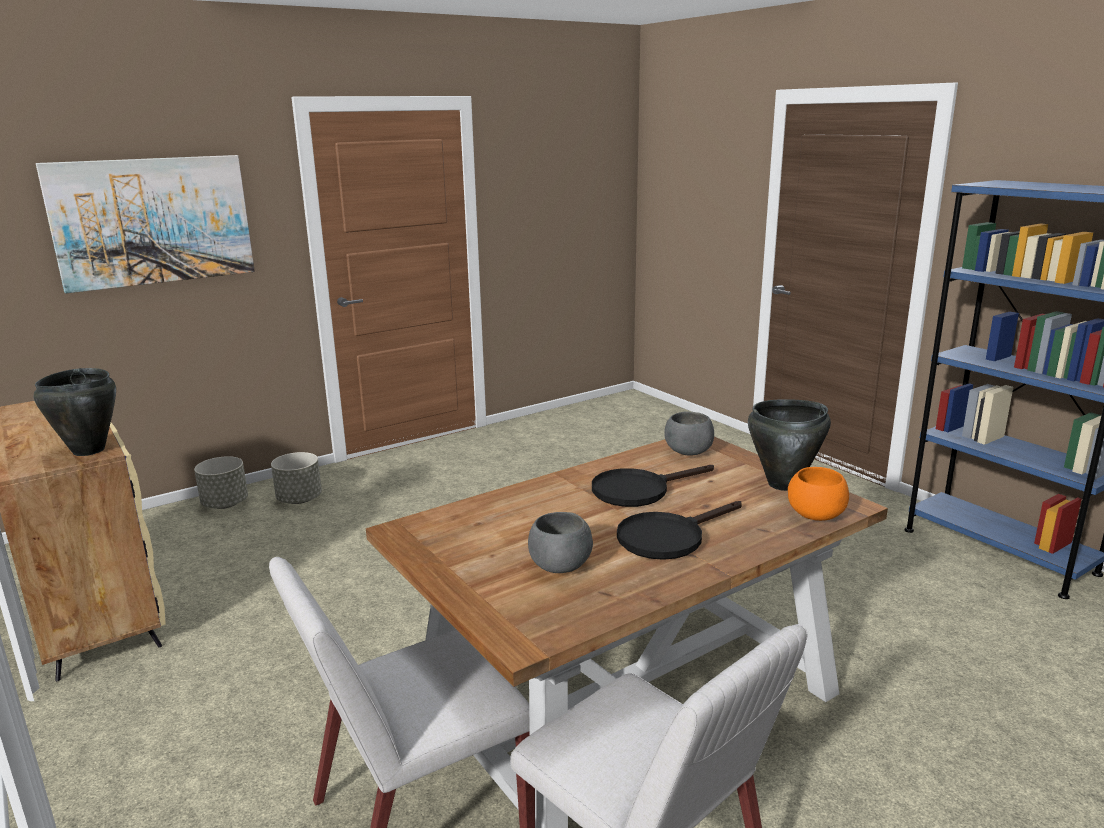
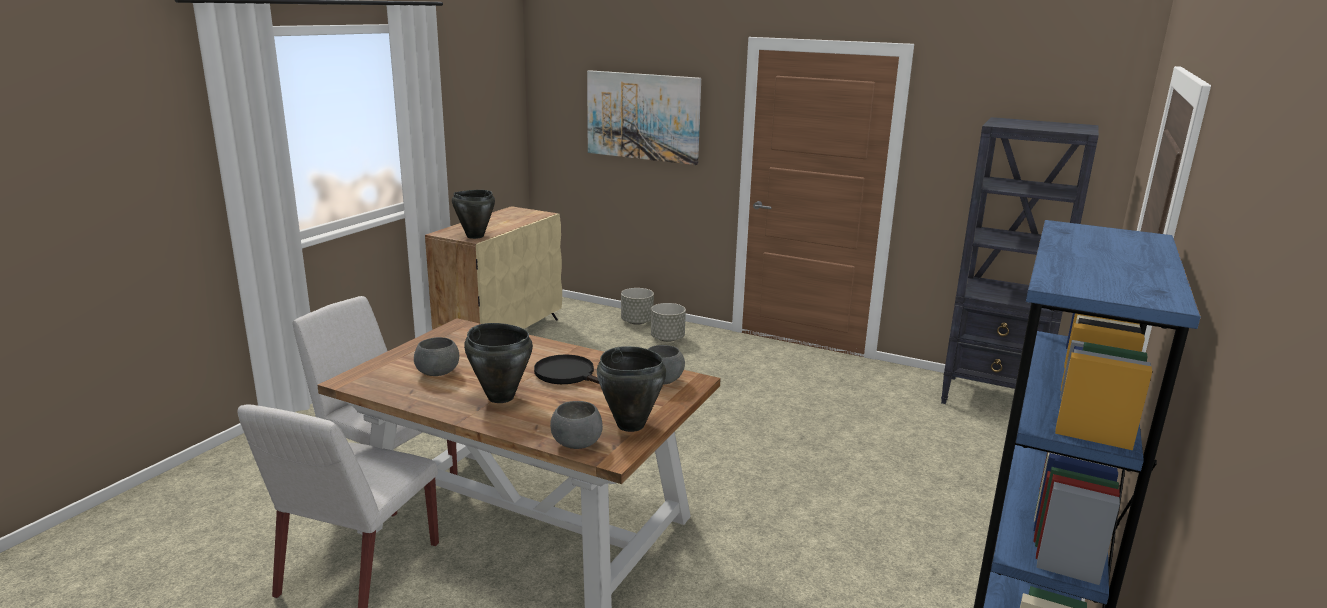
camera: 60 degrees right, 0 degrees up
(603, 411) = (993, 399): none -> black bookcase
(668, 537) = (501, 397): black frying pan -> black cooking pot
(815, 516) = (576, 444): orange bowl -> grey bowl

